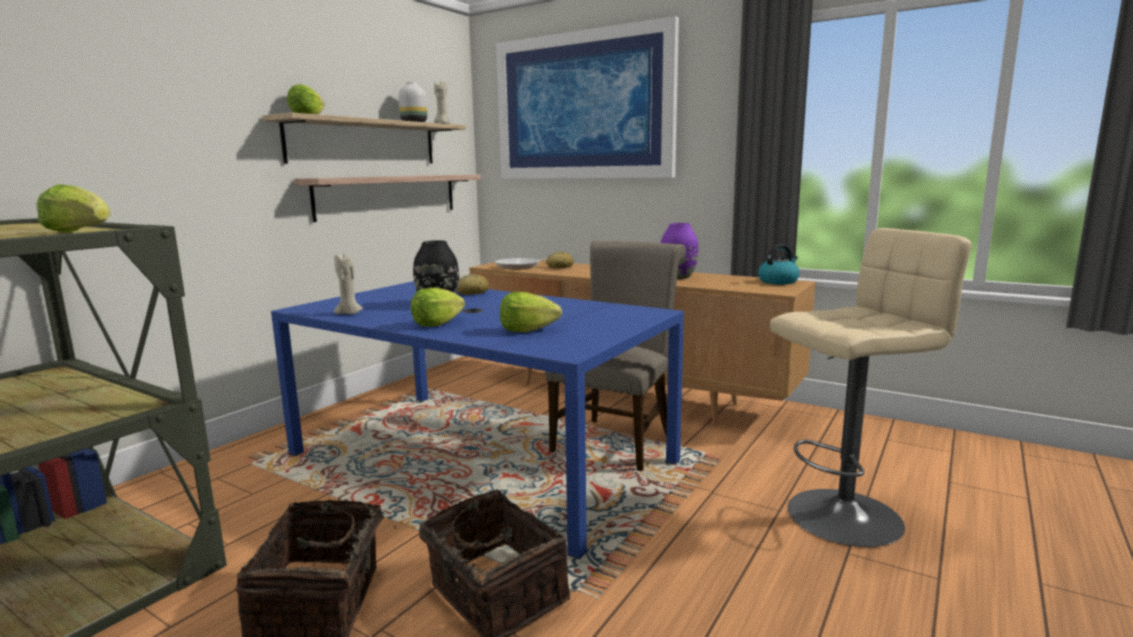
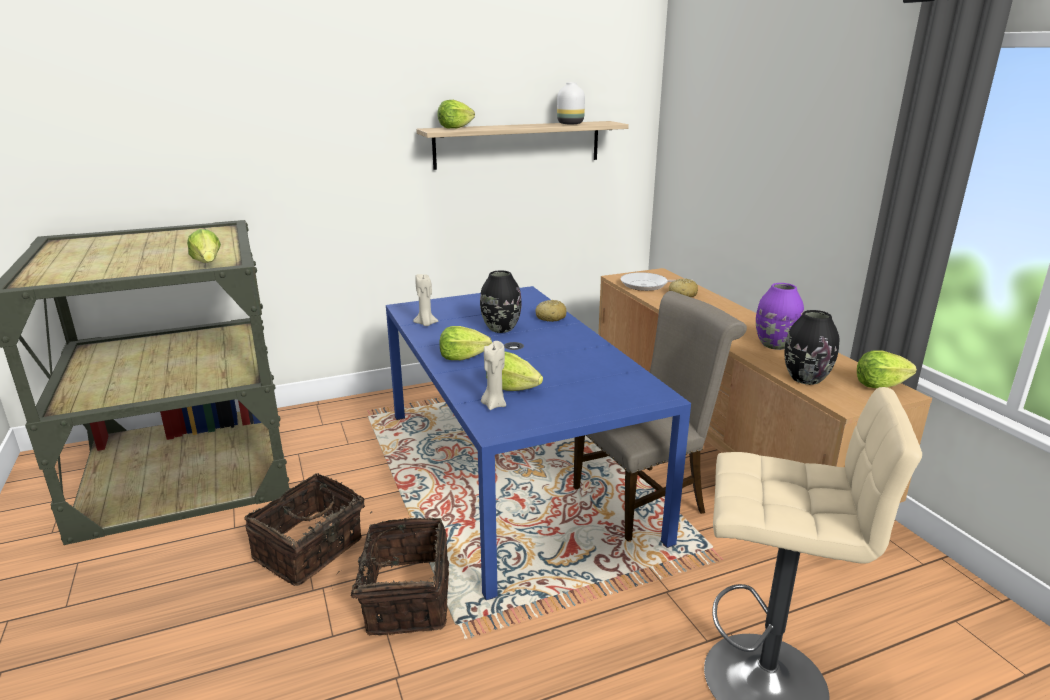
camera: 35 degrees right, 10 degrees up
(388, 195) = (540, 194): shelf -> none
(442, 124) = (605, 122): beige candle -> beige candle (494, 405)
(582, 106) = (750, 114): picture -> none
(732, 286) = (805, 378): none -> black vase
(778, 281) = (880, 385): kettle -> lettuce

